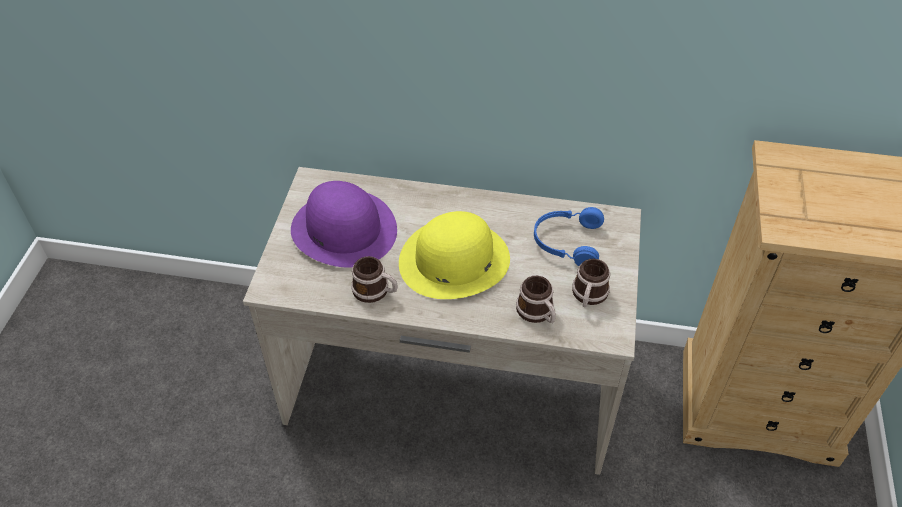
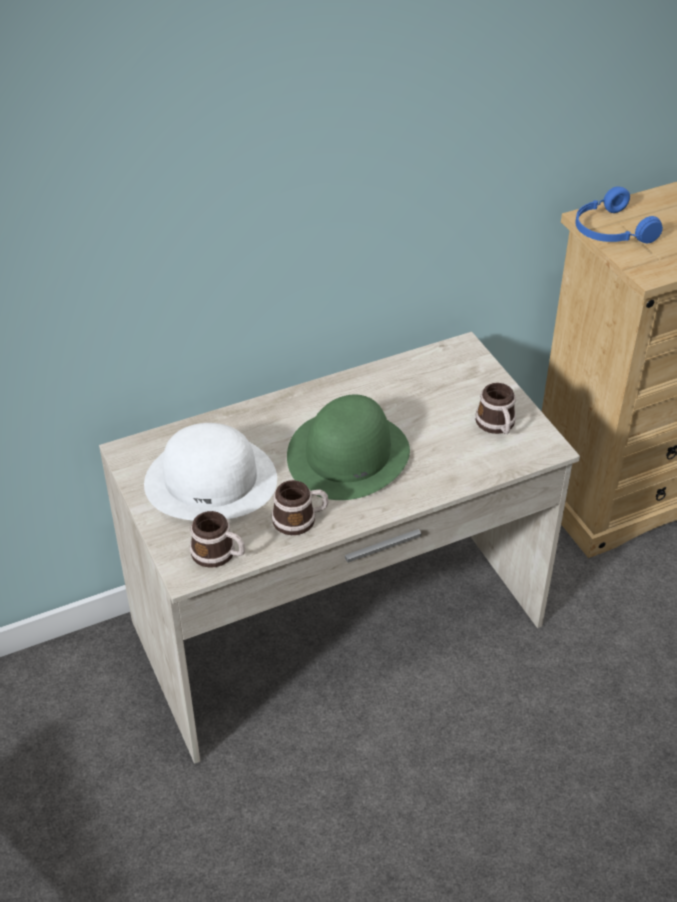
camera: 35 degrees left, 5 degrees down
(344, 229) = (211, 480): purple hat -> white hat
(454, 260) = (348, 455): yellow hat -> green hat
(537, 313) = (467, 462): mug -> mug (219, 554)
(566, 242) = (435, 390): blue headphones -> blue headphones (610, 231)

